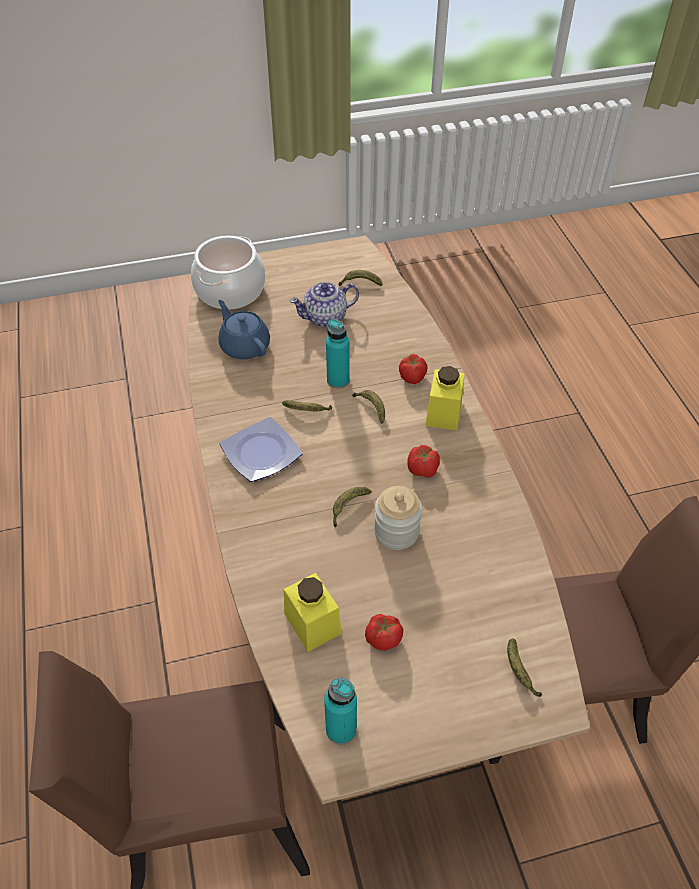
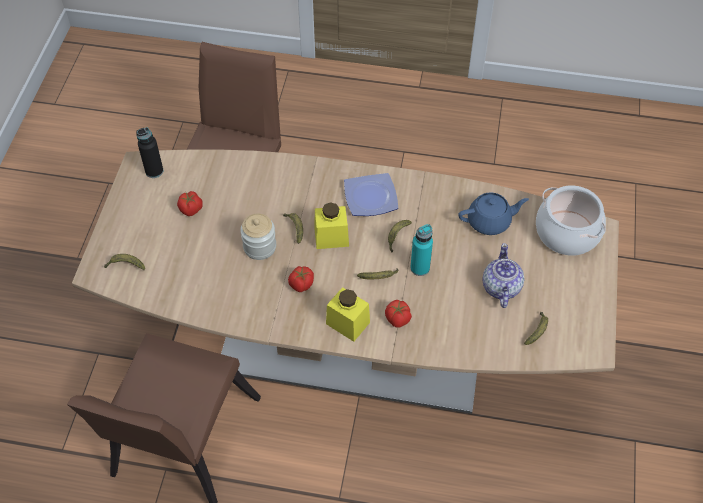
camera: 115 degrees right, 5 degrees up
(312, 623) = (223, 180): yellow jar -> yellow jar (331, 237)
(341, 729) = (154, 171): turquoise bottle -> black bottle

